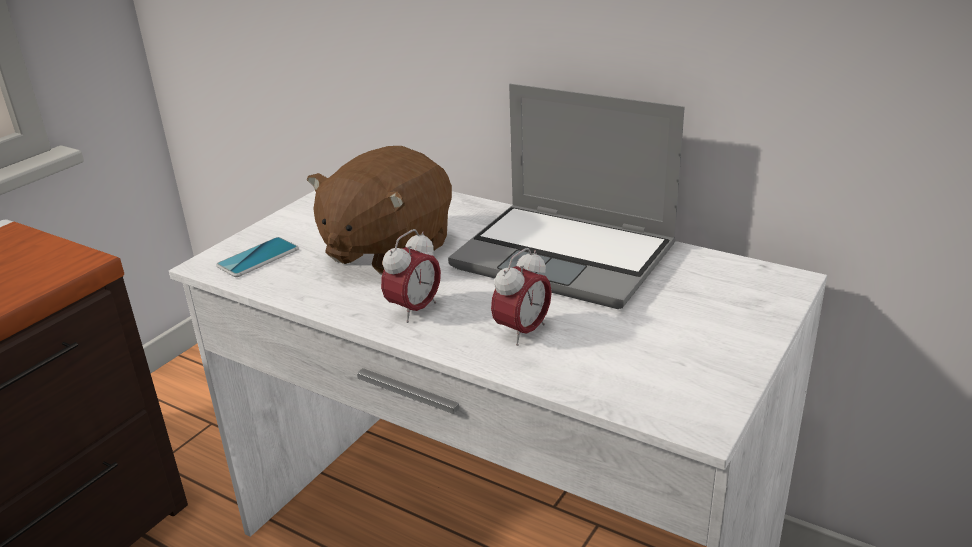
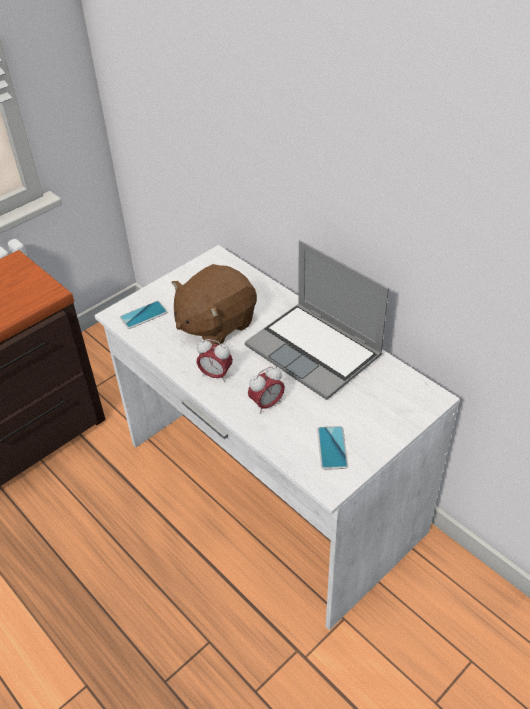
camera: 15 degrees right, 15 degrees up
(414, 310) = (215, 375): alarm clock -> alarm clock turned 60 degrees clockwise
(669, 369) = (332, 448): none -> phone

